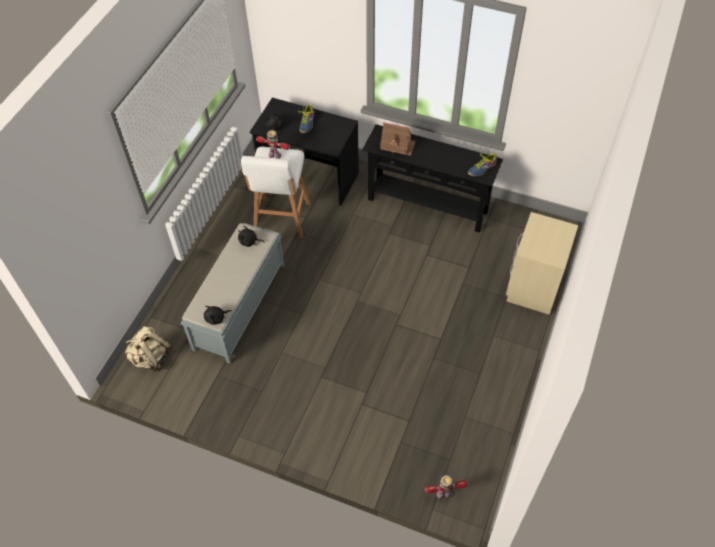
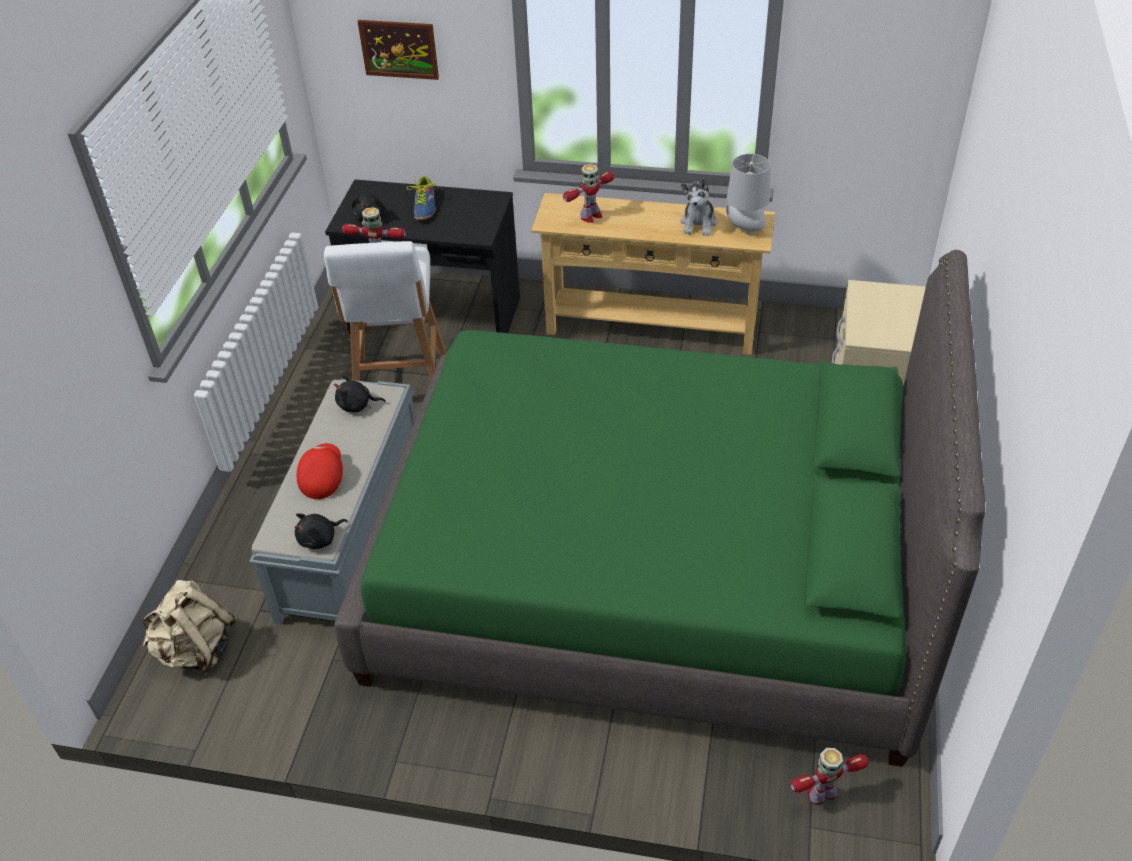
camera: 10 degrees left, 10 degrees down
(223, 282) = (322, 478): none -> red cap
(302, 34) = (399, 49): none -> picture
(389, 357) = (651, 574): none -> green bed
(397, 145) = (590, 216): toy house -> toy robot
(427, 205) = (651, 327): black console table -> beige console table
(457, 160) = (698, 223): none -> plush toy
(482, 168) = (745, 229): shoe -> grey table lamp

